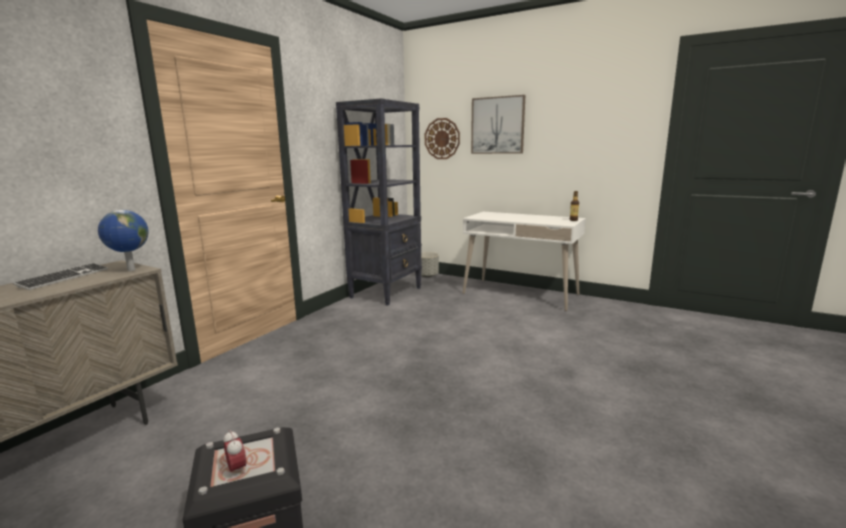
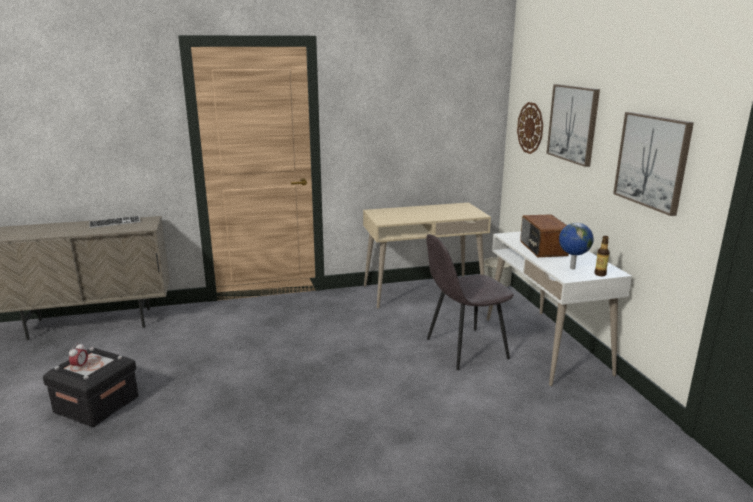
camera: 45 degrees right, 5 degrees up
(130, 270) = (144, 226): globe -> globe (571, 268)
(386, 292) = (423, 291): black bookcase -> beige desk
(486, 312) = (464, 349): none -> grey chair
(512, 218) = (542, 249): none -> radio
(590, 135) = (652, 161): none -> picture

